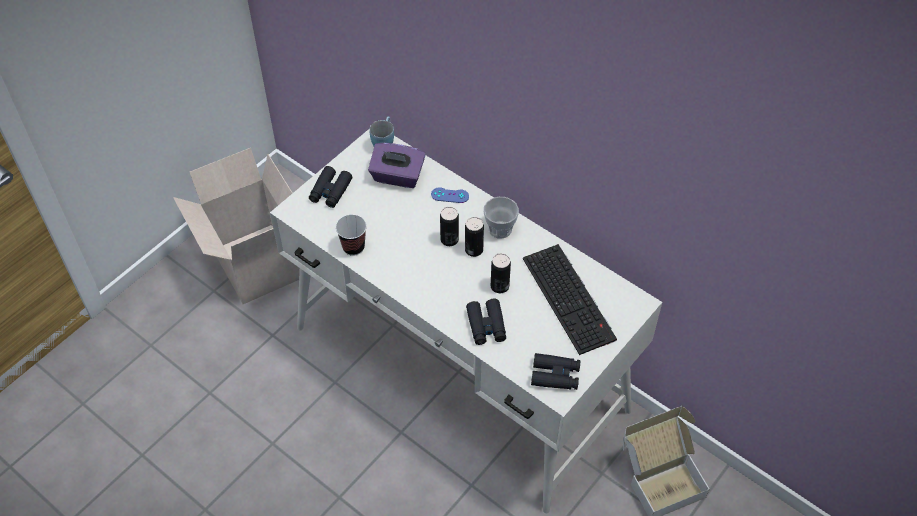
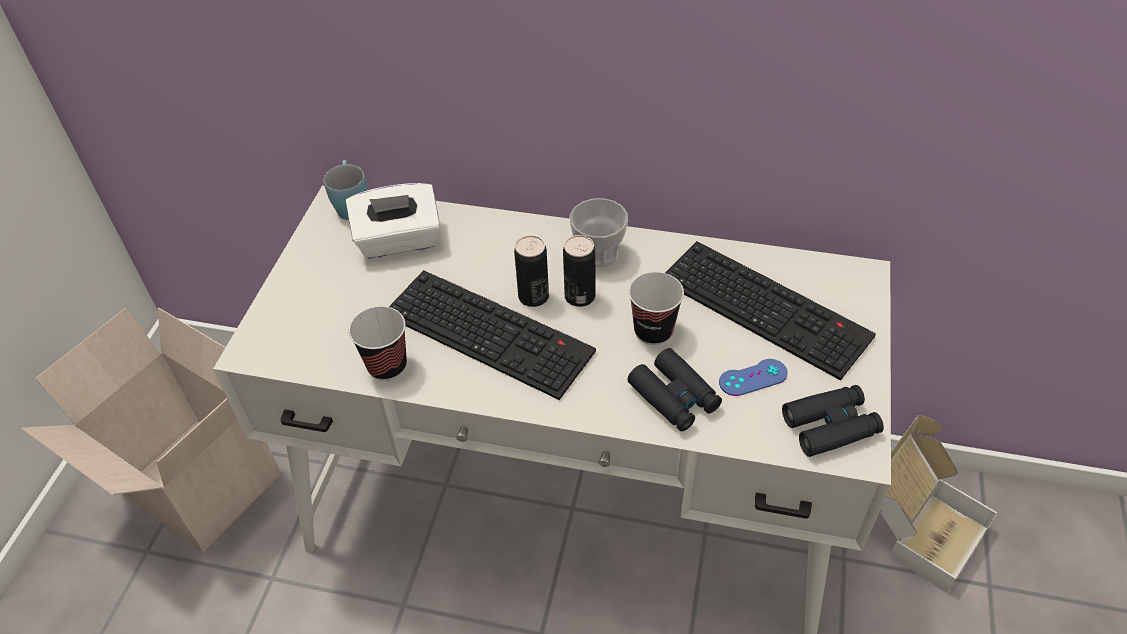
camera: 25 degrees left, 5 degrees down
(330, 191) = (302, 299): black binoculars -> none
(397, 177) = (399, 241): purple tissue box -> white tissue box
(415, 250) = (491, 332): none -> keyboard
(450, 195) = (494, 237): blue game controller -> blue game controller (753, 377)
(499, 286) = (653, 331): can -> cup

